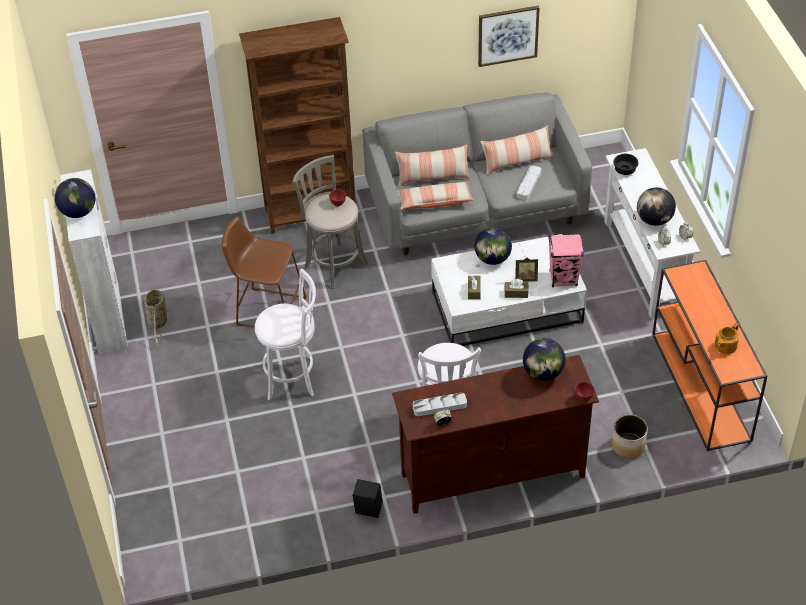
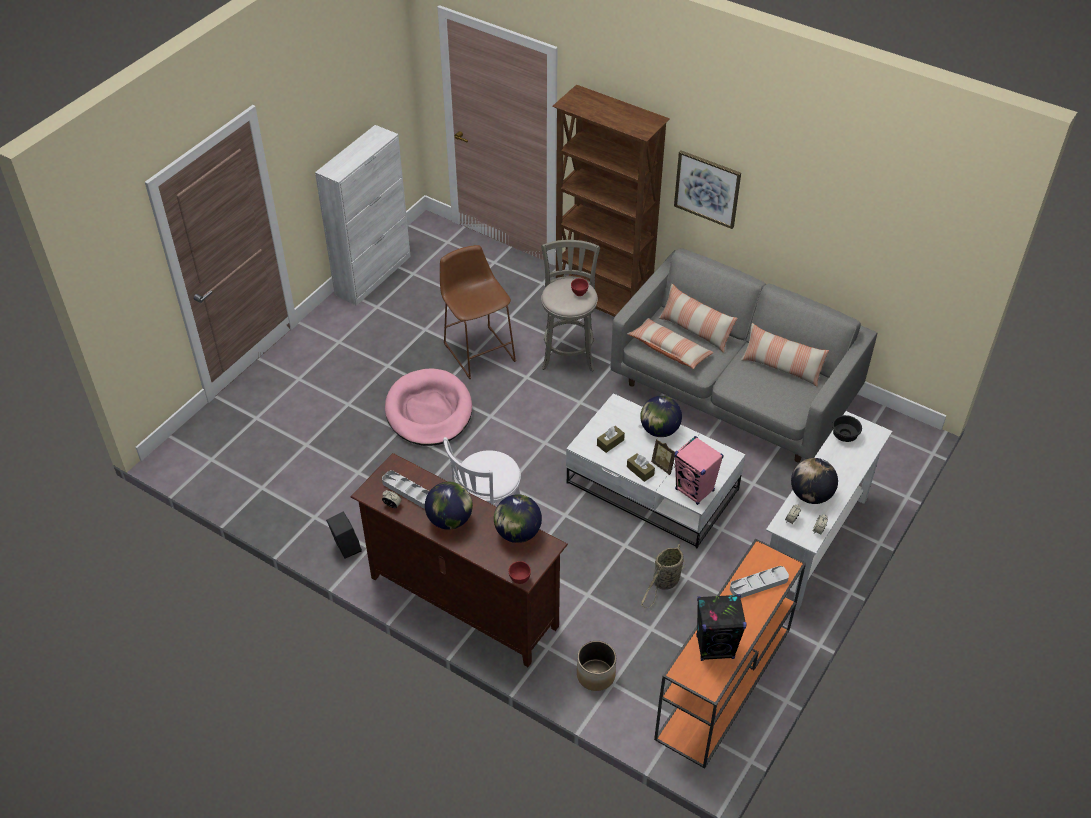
camera: 45 degrees right, 0 degrees up
(78, 212) = (348, 157): globe -> globe (450, 520)
(158, 323) = (397, 303): basket -> basket (665, 583)
(293, 378) = (429, 411): white stool -> pink dog bed
(508, 35) = (837, 235): picture -> picture (707, 188)
(528, 184) = (765, 392): grey tray -> grey tray (758, 584)
(725, 346) = (715, 647): teapot -> black speaker

